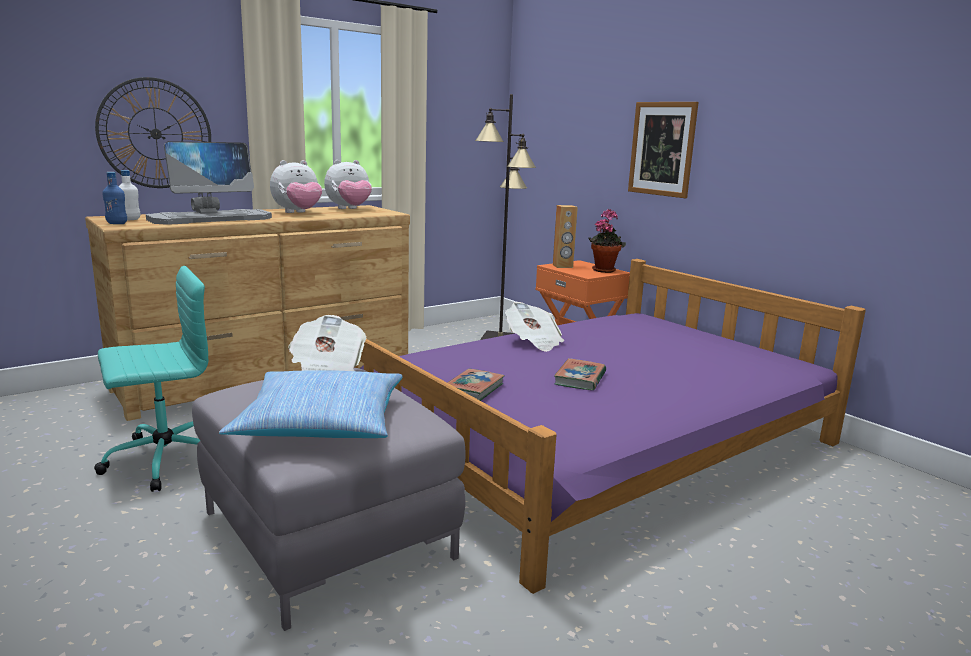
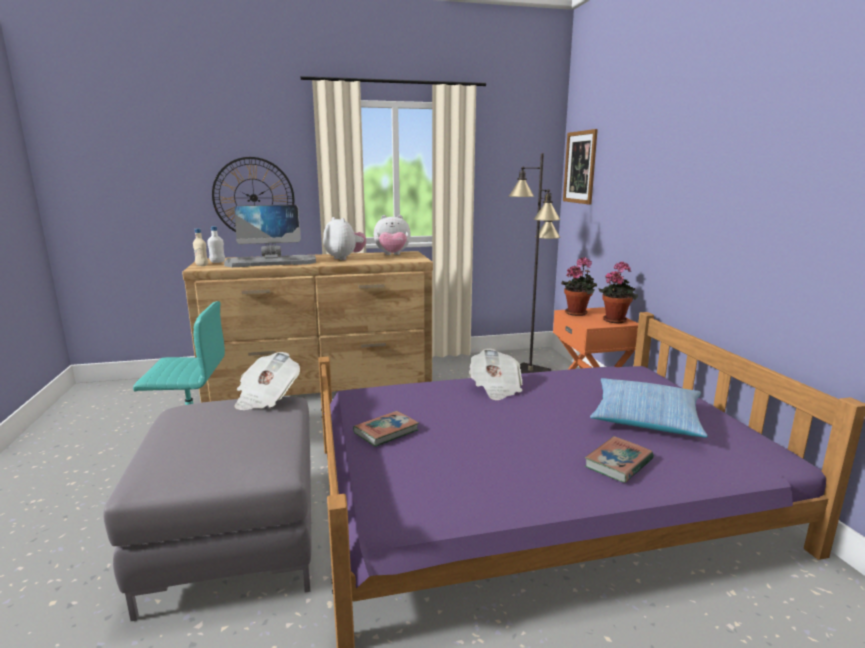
camera: 25 degrees right, 0 degrees up
(117, 223) = (202, 265): blue bottle -> beige bottle
(298, 213) = (345, 258): plush toy -> plush toy turned 120 degrees counterclockwise
(321, 422) = (199, 450): pillow -> pillow (646, 418)
(562, 266) = (578, 313): brown speaker -> potted plant
(580, 378) = (496, 436): book -> book (618, 463)
(662, 149) = (674, 203): picture -> picture (580, 167)

